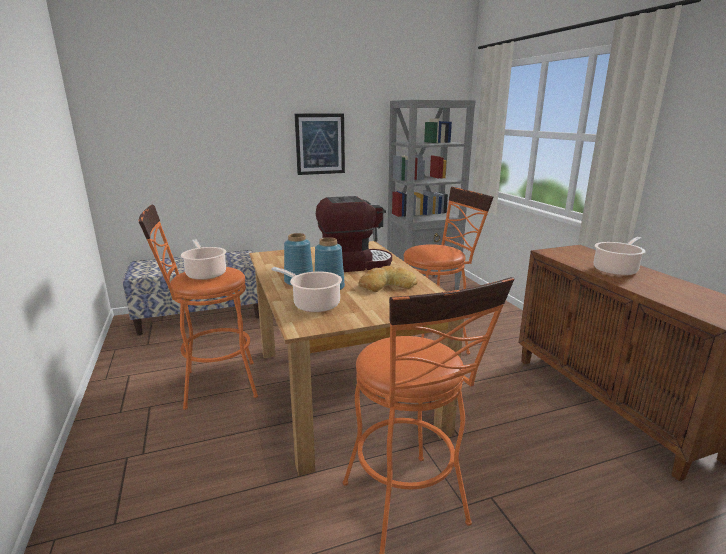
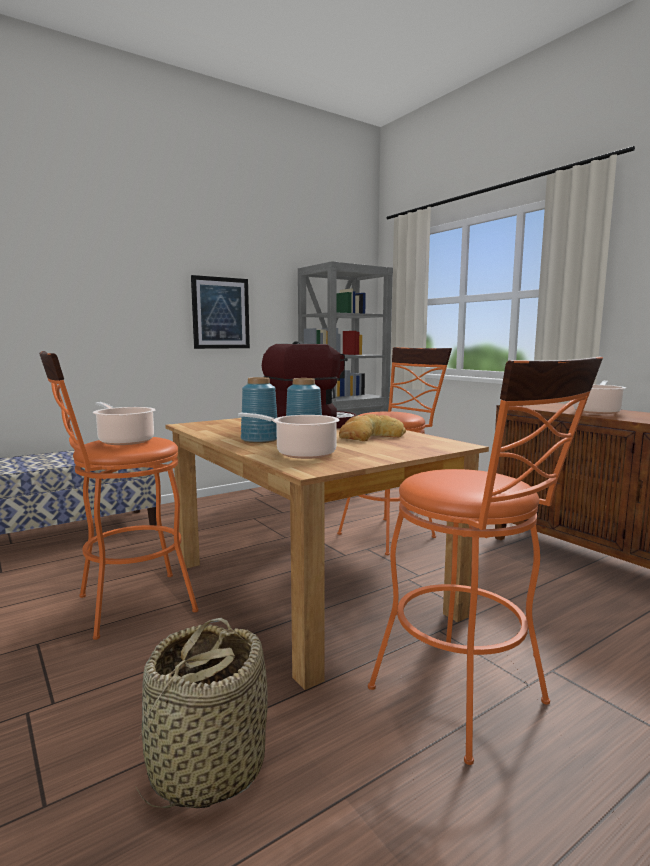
camera: 15 degrees left, 10 degrees down
(212, 519) = (206, 766): none -> basket

